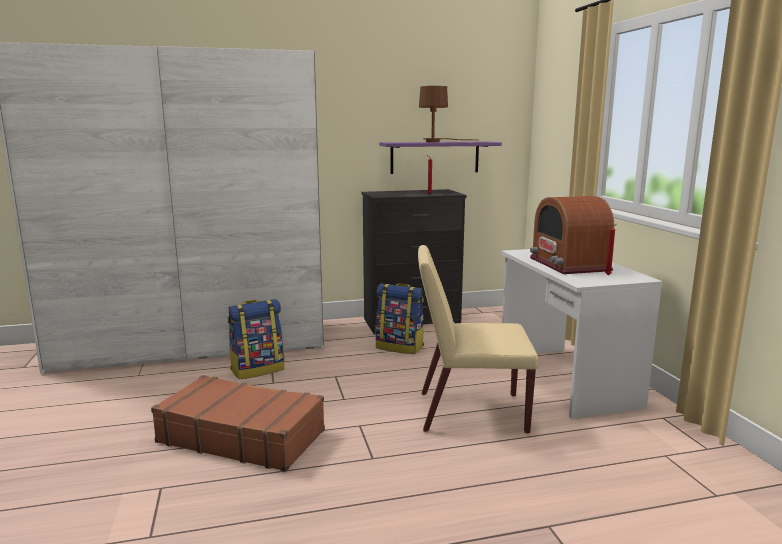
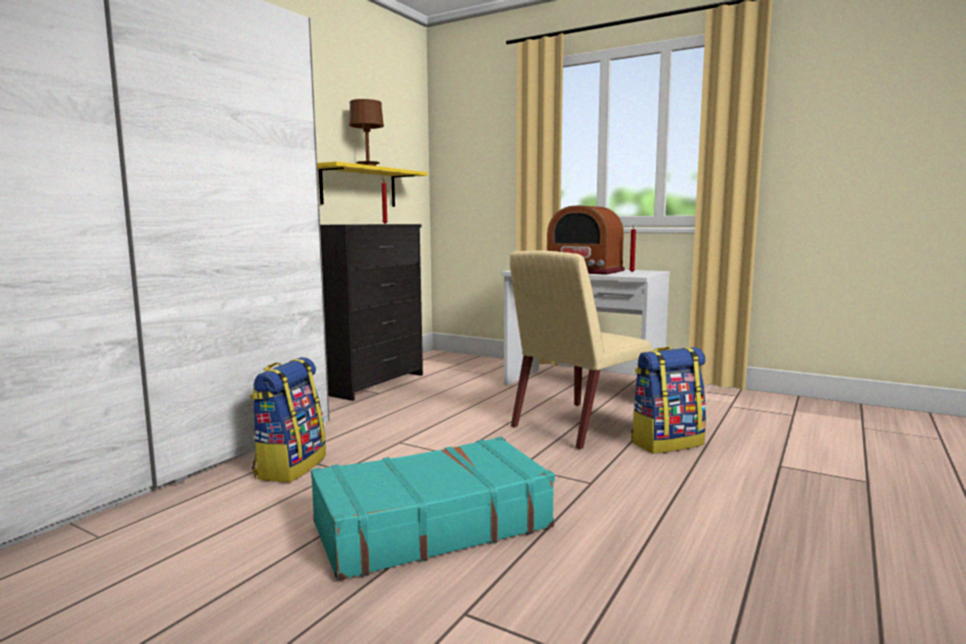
camera: 45 degrees left, 5 degrees down
(242, 436) = (431, 524): brown suitcase -> turquoise suitcase
(400, 347) = (405, 402): backpack -> backpack (666, 443)
(435, 157) = (359, 187): purple shelf -> yellow shelf

